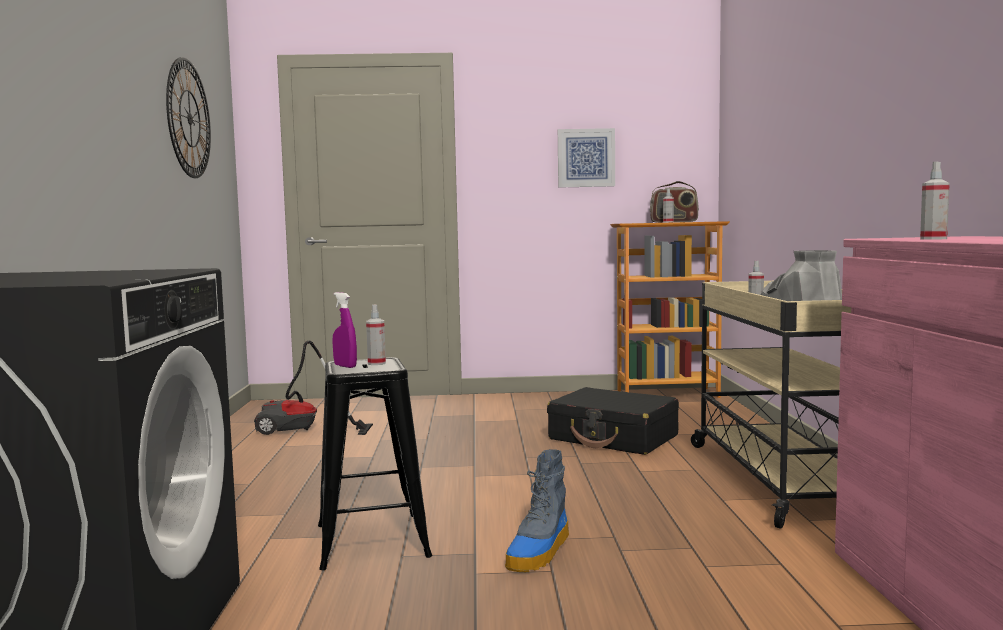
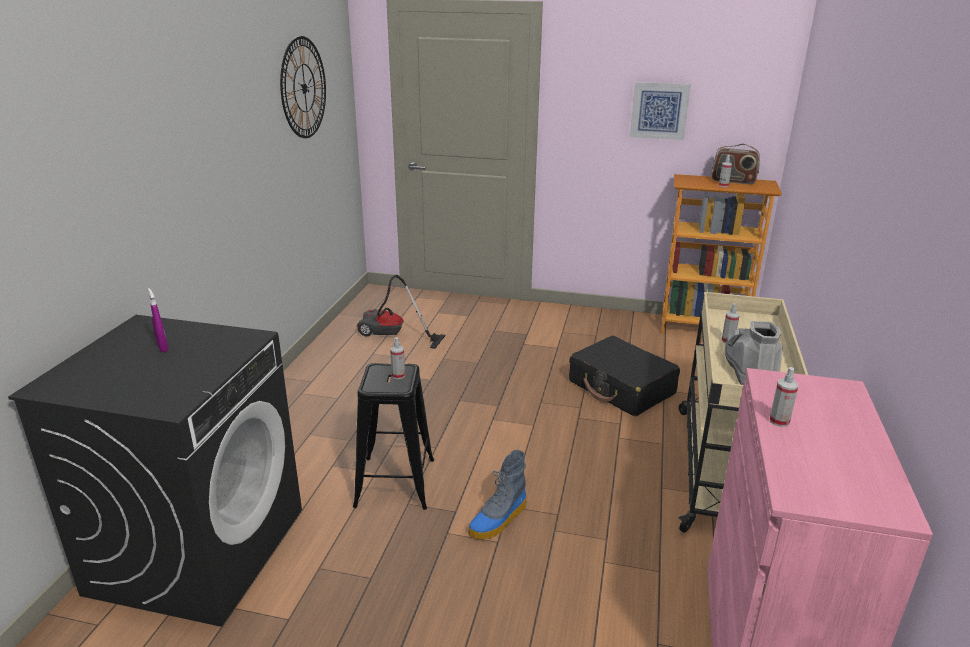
camera: 15 degrees right, 20 degrees up
(345, 366) = (374, 378): purple spray bottle -> purple spray bottle (162, 348)

